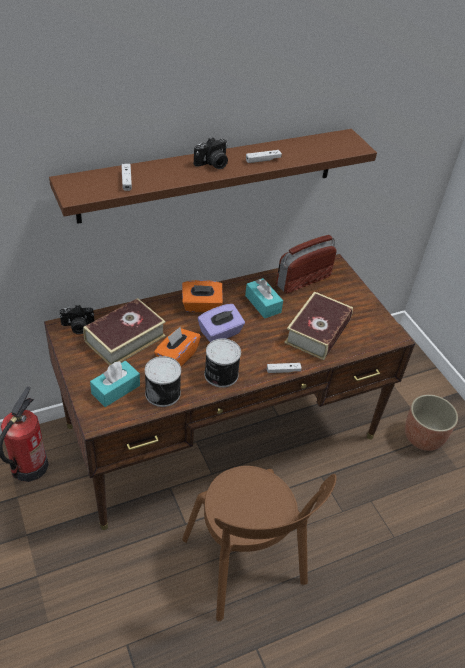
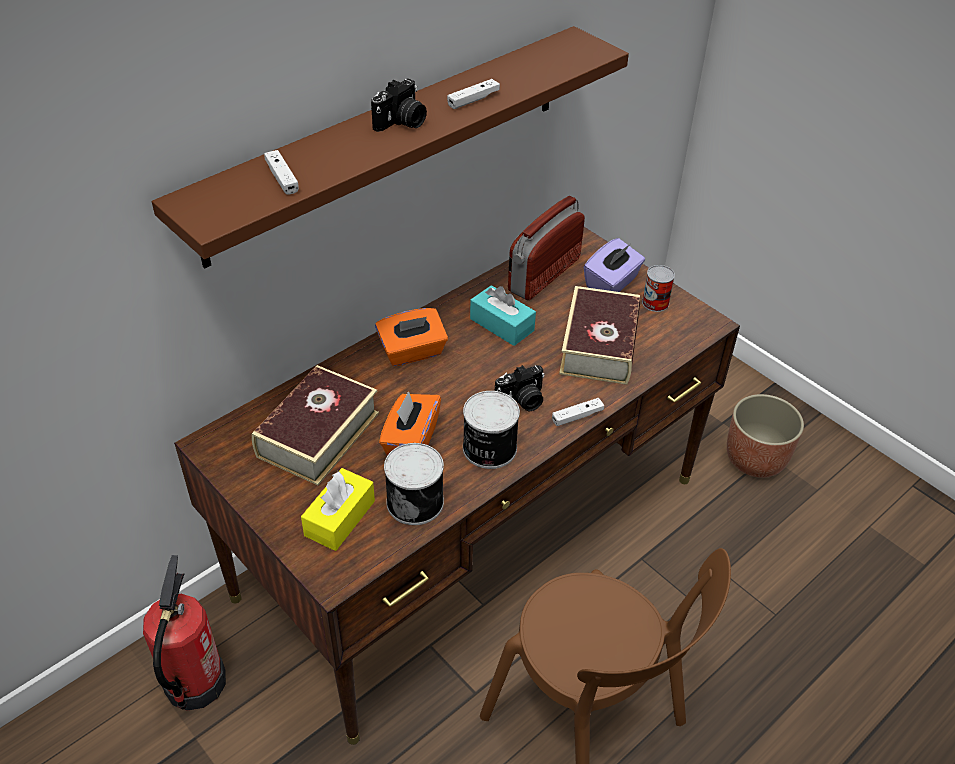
camera: 15 degrees left, 0 degrees up
(77, 327) = (233, 436): camera -> camera (522, 400)
(115, 389) = (340, 518): turquoise tissue box -> yellow tissue box
(220, 333) = (460, 386): purple tissue box -> purple tissue box (612, 283)
(366, 315) = (655, 303): none -> can

